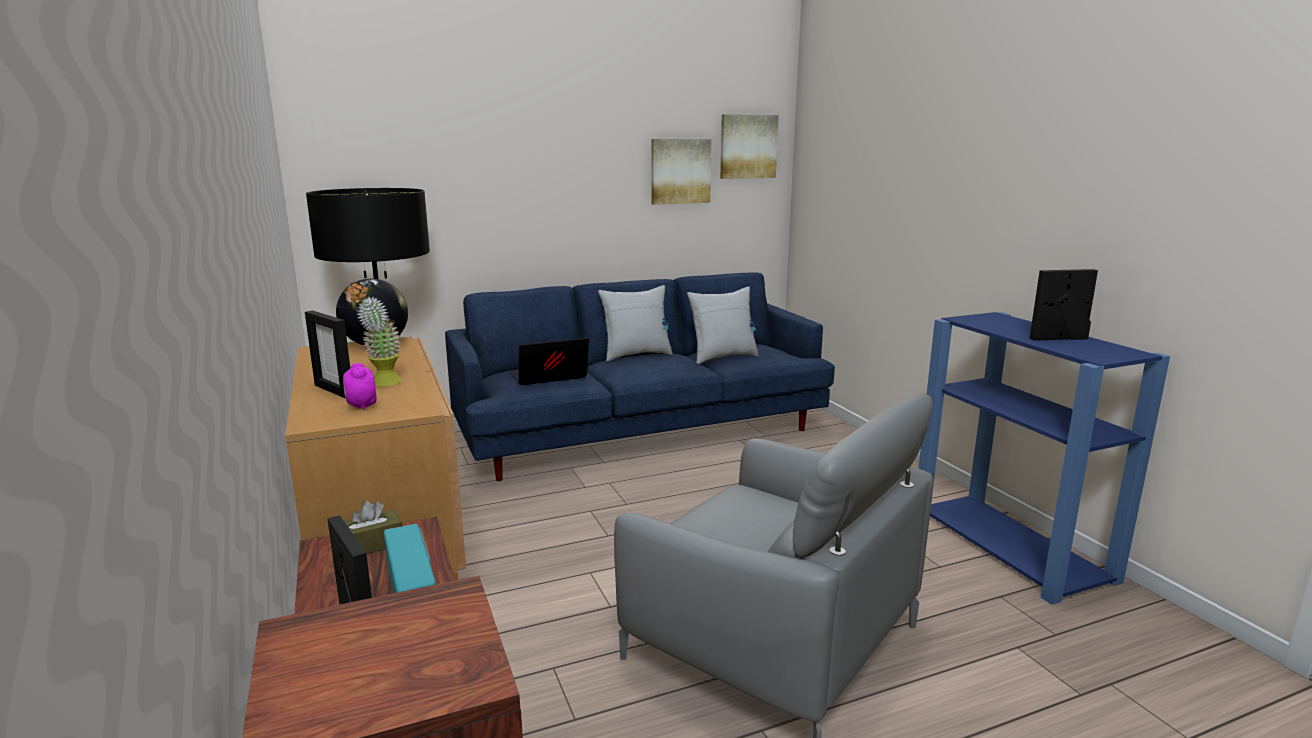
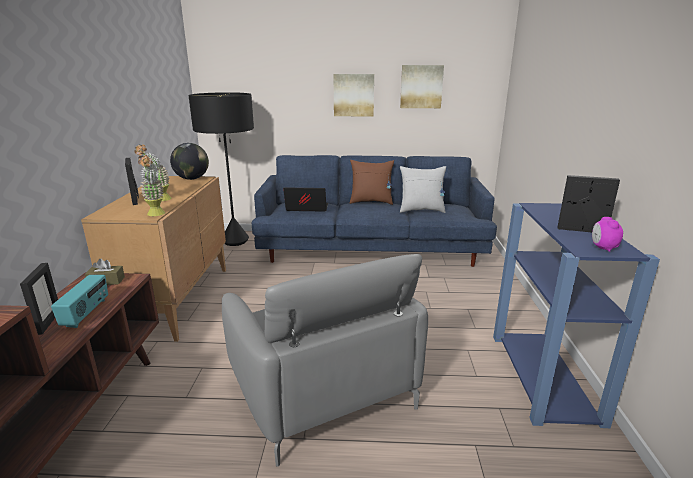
camera: 25 degrees right, 5 degrees up
(361, 406) = (132, 210): alarm clock -> alarm clock (603, 248)
(425, 407) = (156, 215): none -> potted plant
(636, 355) = (371, 202): grey pillow -> brown pillow
(747, 146) = (473, 70): picture -> picture (353, 95)

